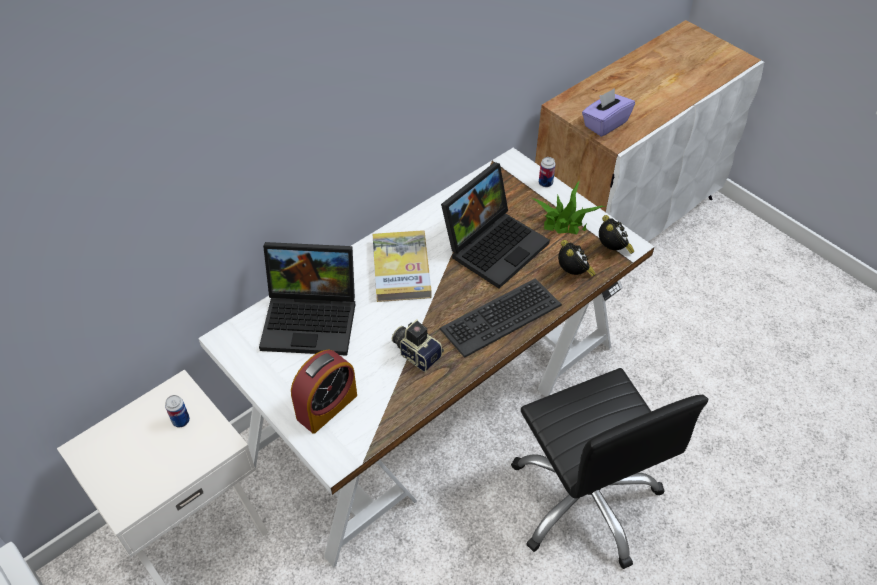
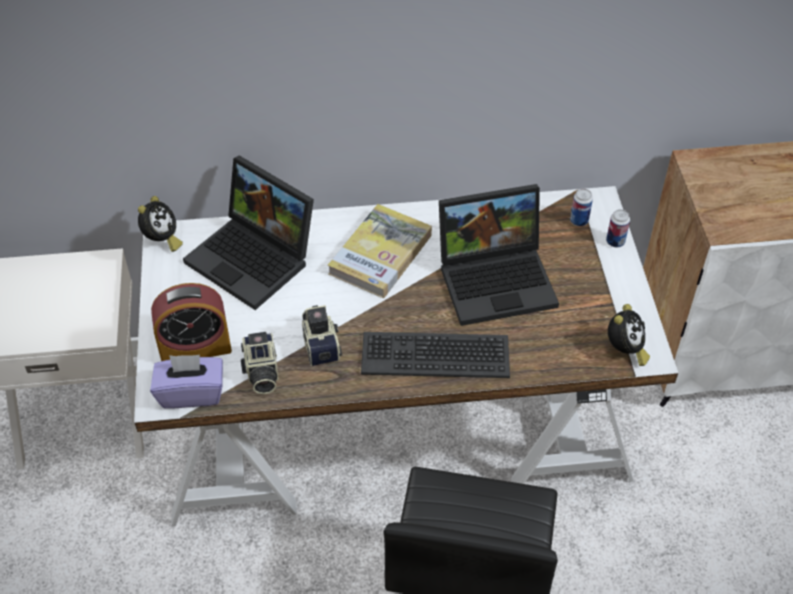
camera: 35 degrees right, 0 degrees up
(181, 420) = (81, 292): can -> can (579, 221)
(392, 397) = (261, 372): none -> camera
(564, 221) = (598, 293): potted plant -> none
(573, 273) = (555, 353): alarm clock -> alarm clock (162, 240)
(605, 124) = (728, 205): purple tissue box -> purple tissue box (191, 393)

